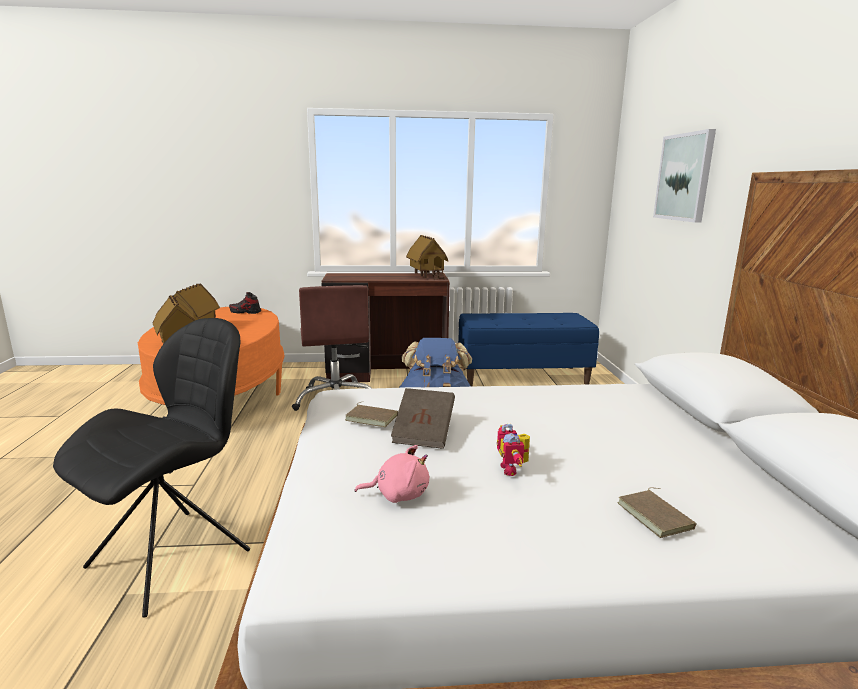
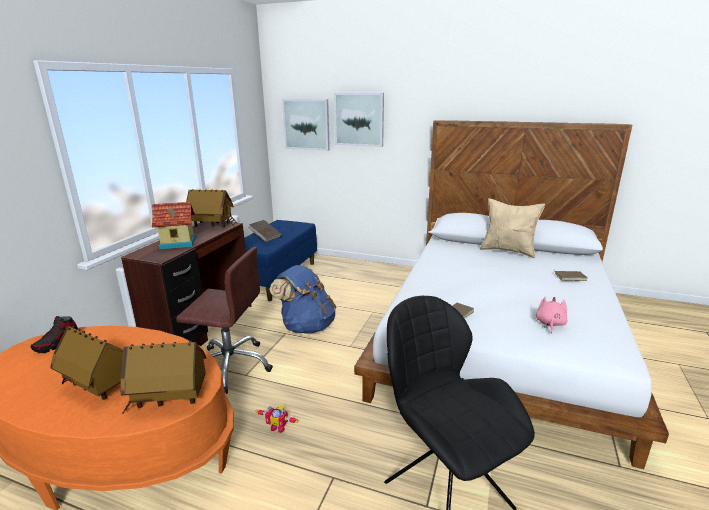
camera: 65 degrees left, 5 degrees up
(370, 276) = (178, 243): none -> toy house
(424, 433) = (479, 304): brown book -> brown book (265, 237)
(513, 469) = (526, 292): toy robot -> toy robot (279, 427)
(639, 187) = (306, 124): none -> picture
(706, 444) = (508, 251): none -> beige pillow

